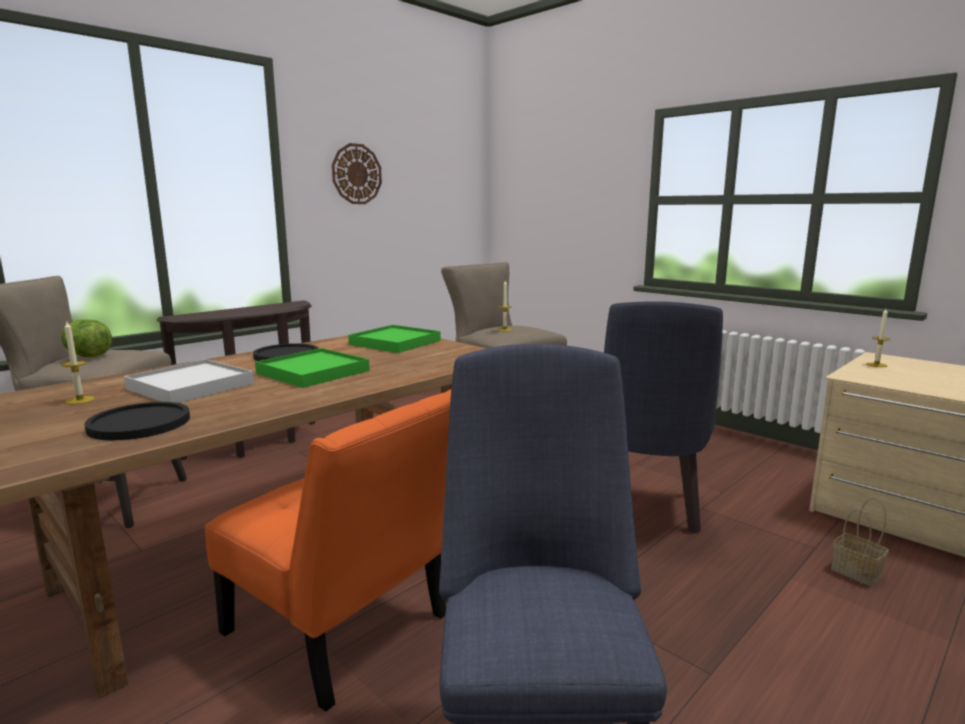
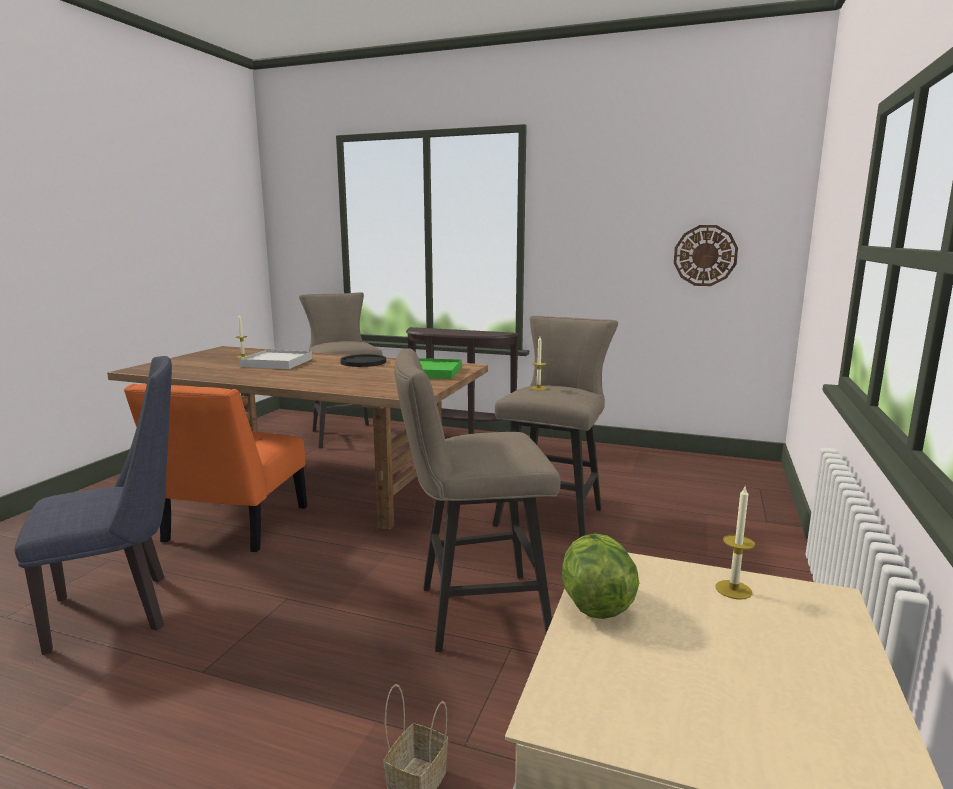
camera: 65 degrees right, 0 degrees up
(88, 356) = (336, 342): lettuce -> lettuce (595, 604)
(139, 423) = (207, 369): black plate -> none
(313, 372) = (323, 372): green tray -> none
(356, 174) = (602, 219): wall clock -> wall clock (705, 255)
(648, 511) = (472, 613): blue chair -> beige stool

